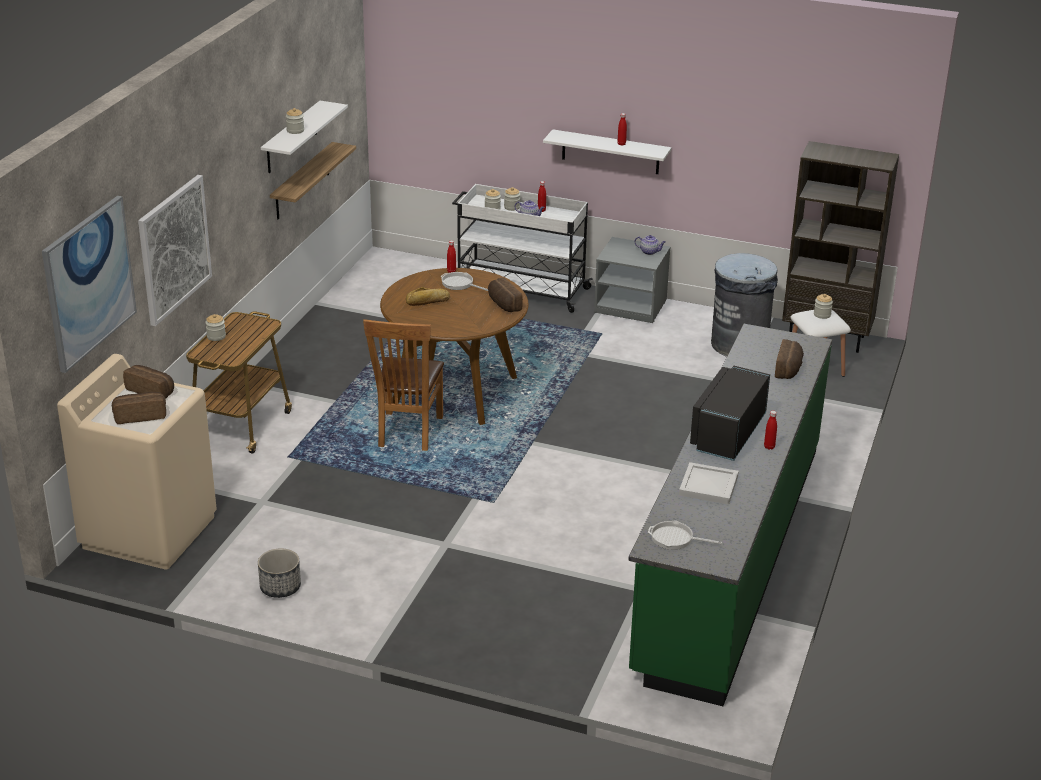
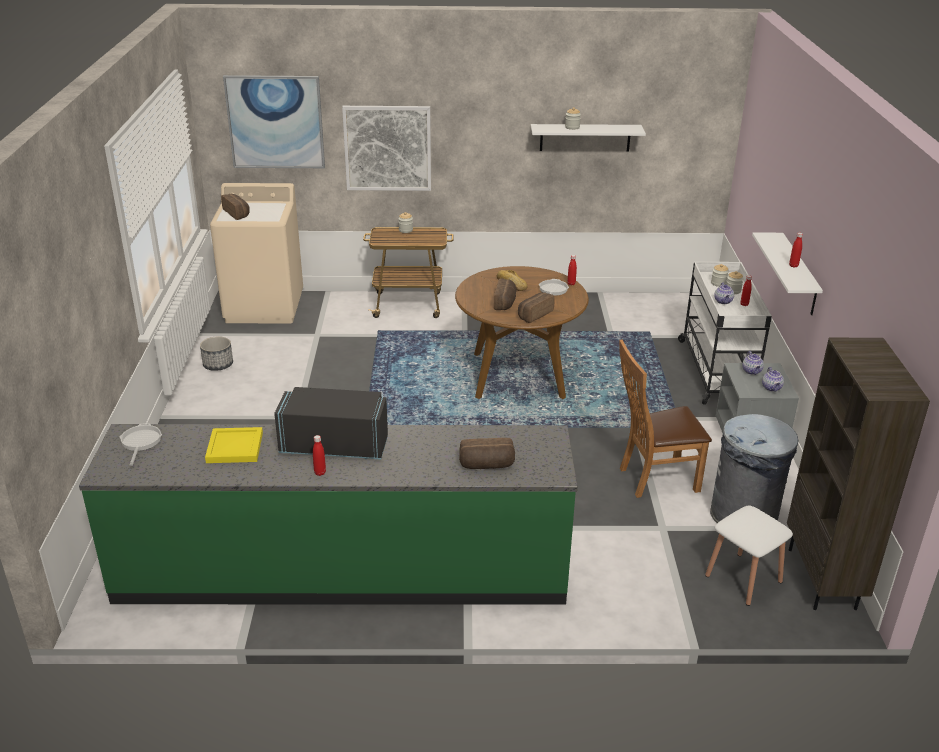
camera: 70 degrees right, 0 degrees up
(151, 391) = (271, 210): bread -> bread (505, 303)
(302, 181) = (596, 181): shelf -> none
(407, 434) = (440, 369): brown chair -> brown chair (653, 479)
(618, 252) = (752, 371): none -> teapot
(709, 486) = (234, 448): white tray -> yellow tray
(822, 315) = (759, 523): jar -> none

